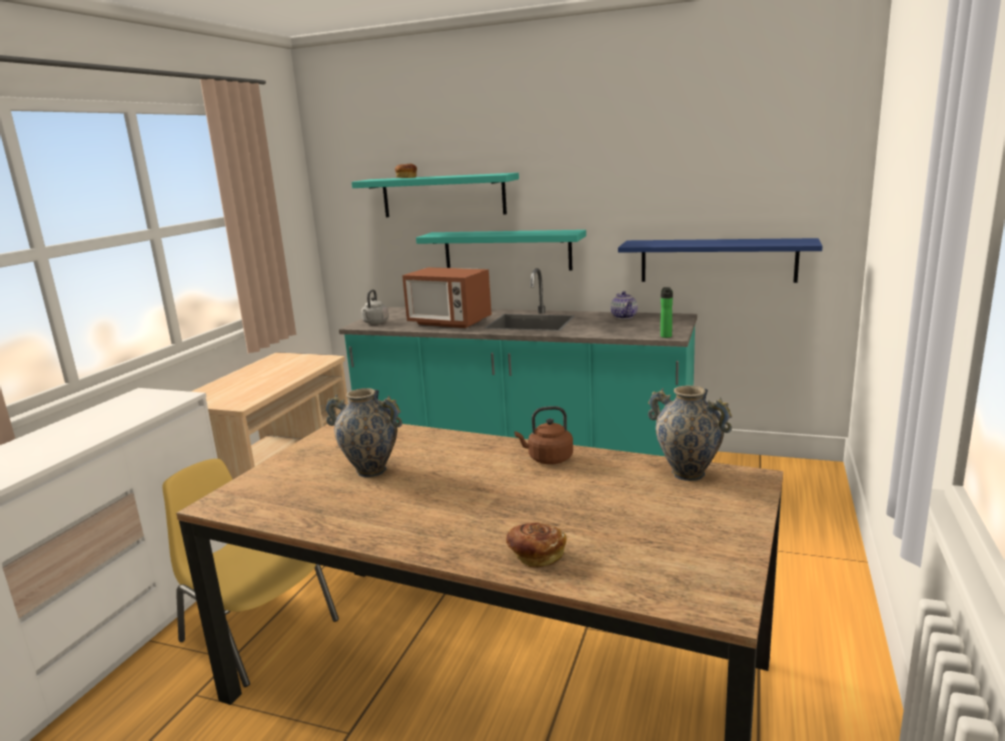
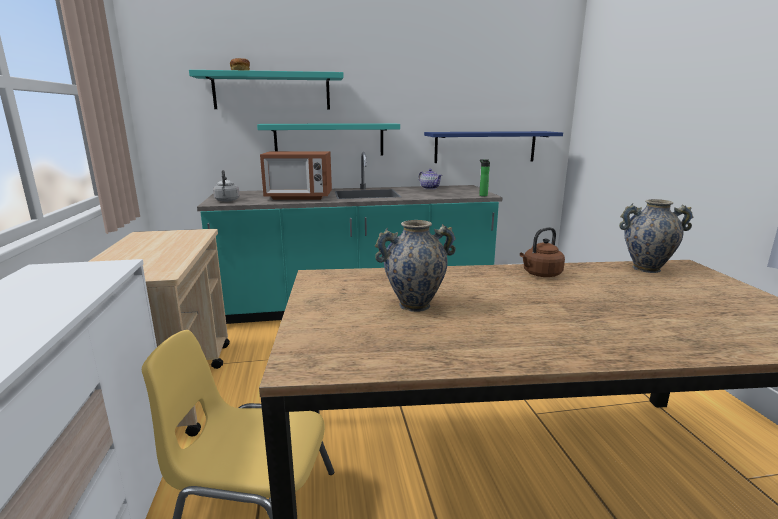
camera: 30 degrees left, 0 degrees up
(535, 555) = (681, 339): bread -> none

